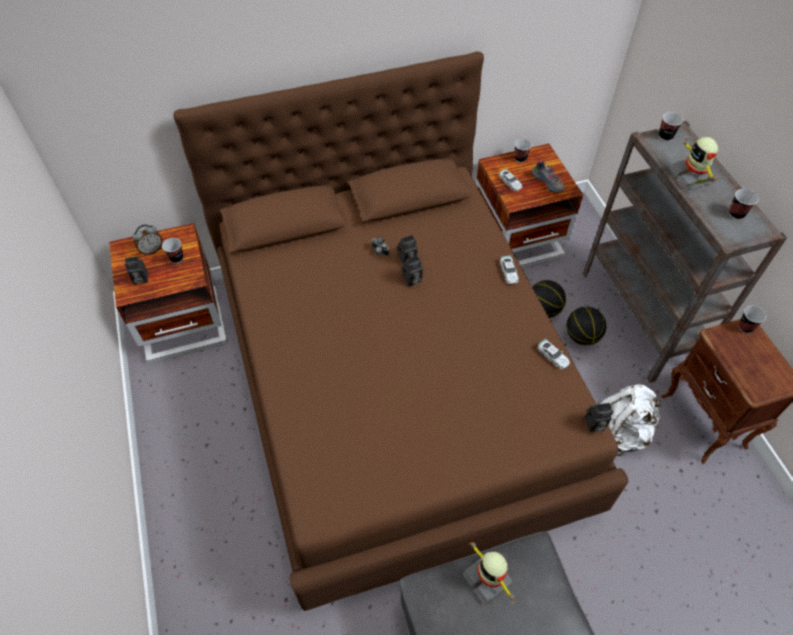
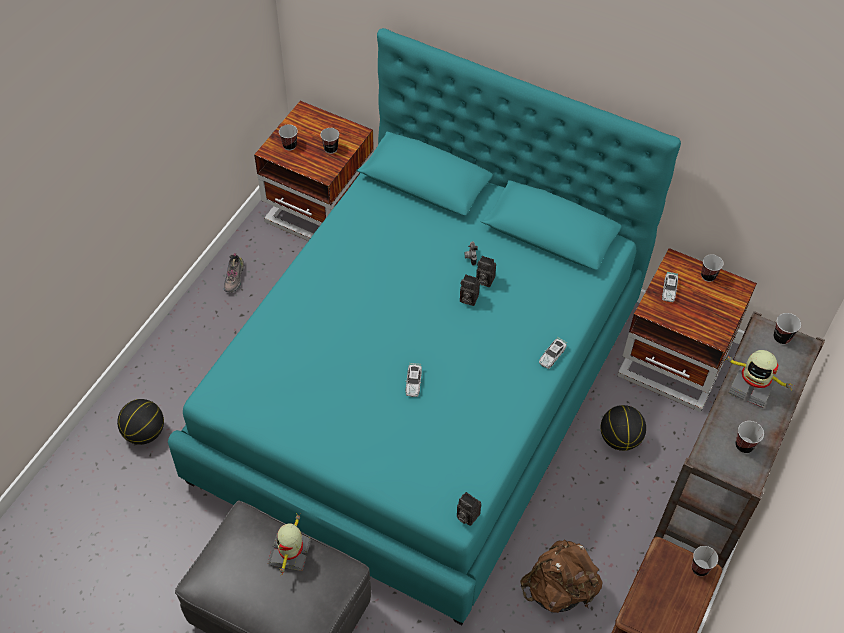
camera: 45 degrees right, 0 degrees up
(139, 279) = (289, 145): camera -> cup
(152, 250) = (321, 129): alarm clock -> none
(396, 385) = (421, 390): brown bed -> turquoise bed
(548, 182) = (705, 316): shoe -> shoe (234, 278)
(553, 356) = (501, 444): toy car -> toy car (413, 382)
(581, 336) = (625, 489): basketball -> basketball (144, 432)
(622, 432) = (559, 590): white backpack -> brown backpack
(691, 176) = (752, 386): toy robot -> toy robot turned 90 degrees counterclockwise

